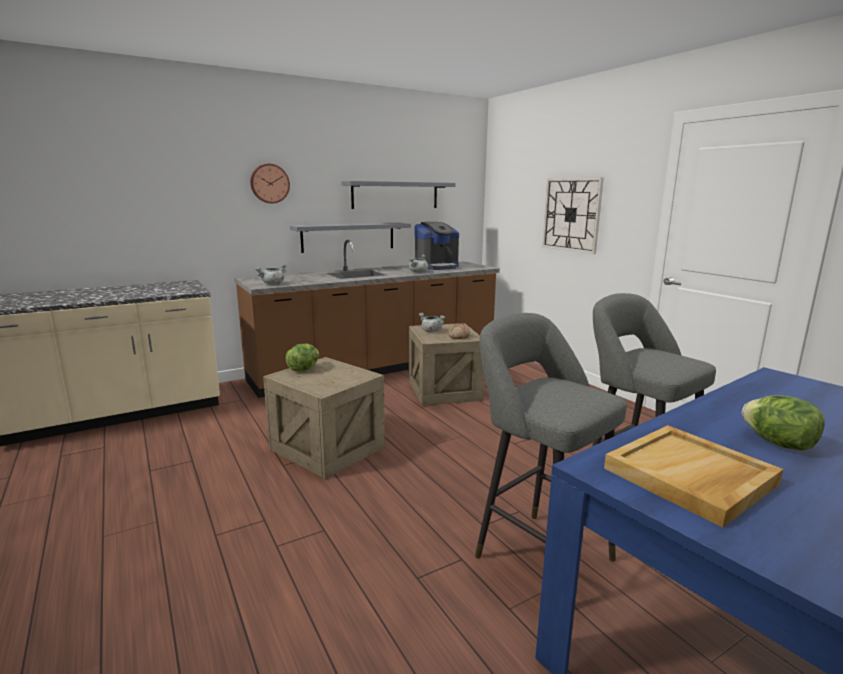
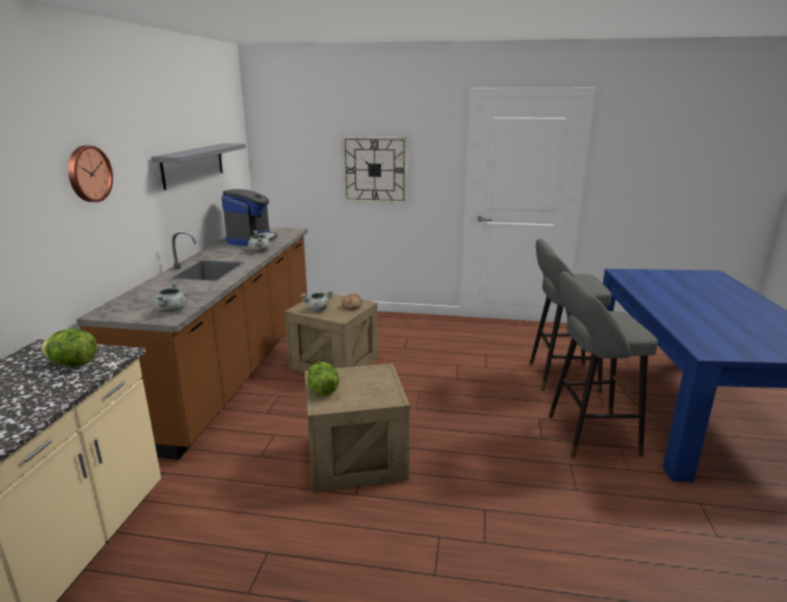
camera: 50 degrees left, 5 degrees up
(348, 237) = (166, 226): grey shelf -> none
(690, 477) = (729, 339): beige tray -> none
(778, 443) = (703, 309): lettuce -> lettuce (73, 364)

